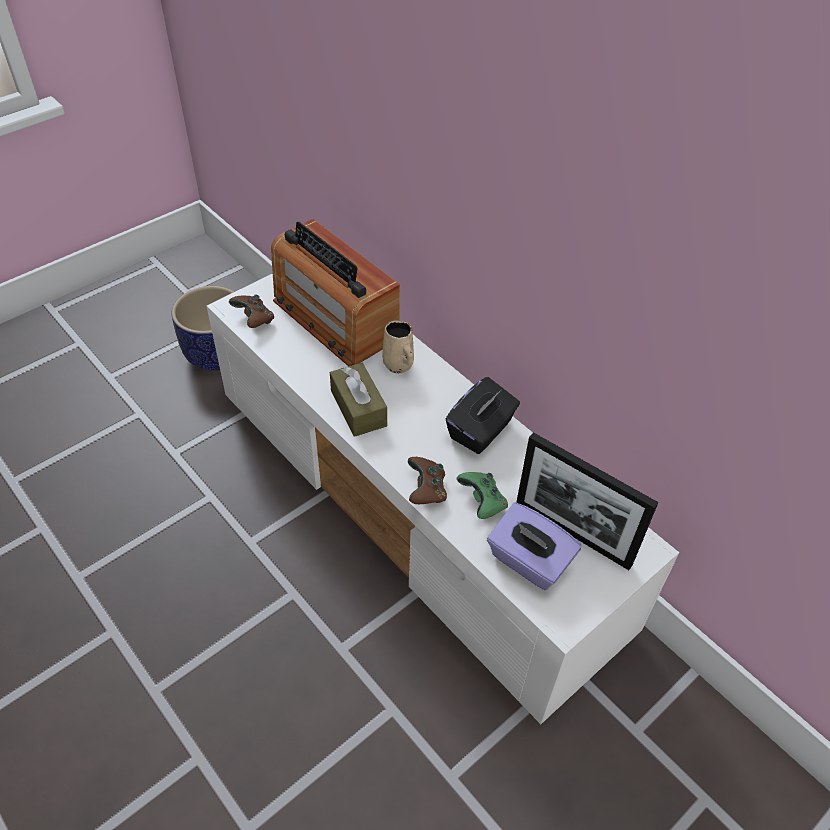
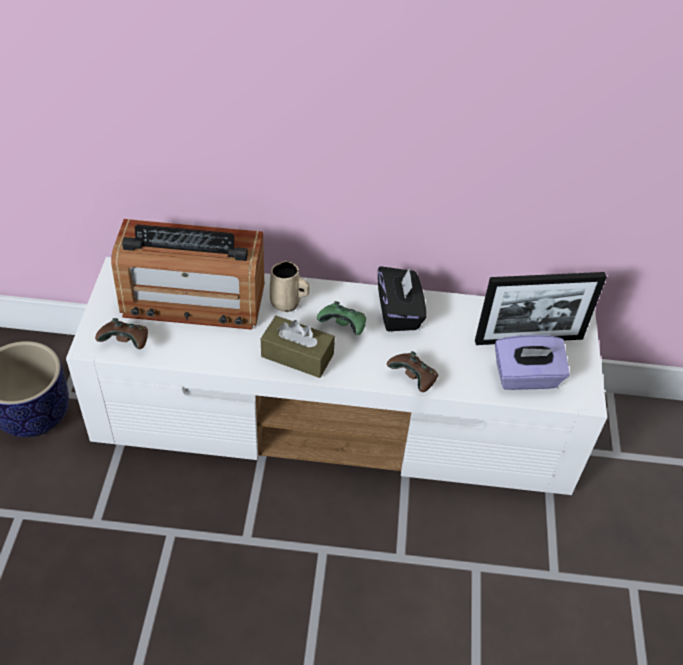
camera: 45 degrees left, 0 degrees up
(482, 502) = (457, 360): green game controller -> green game controller (343, 326)

